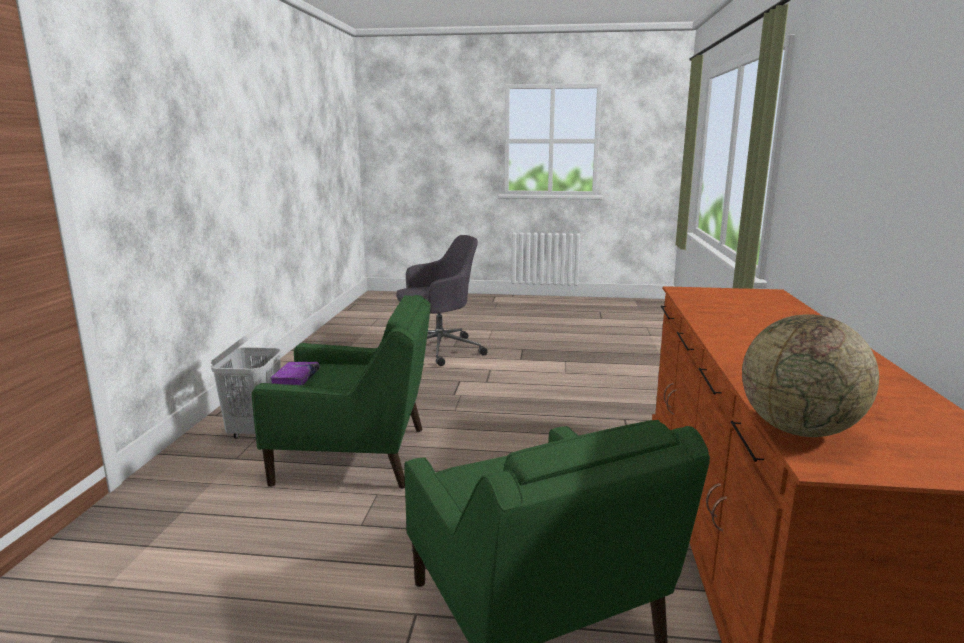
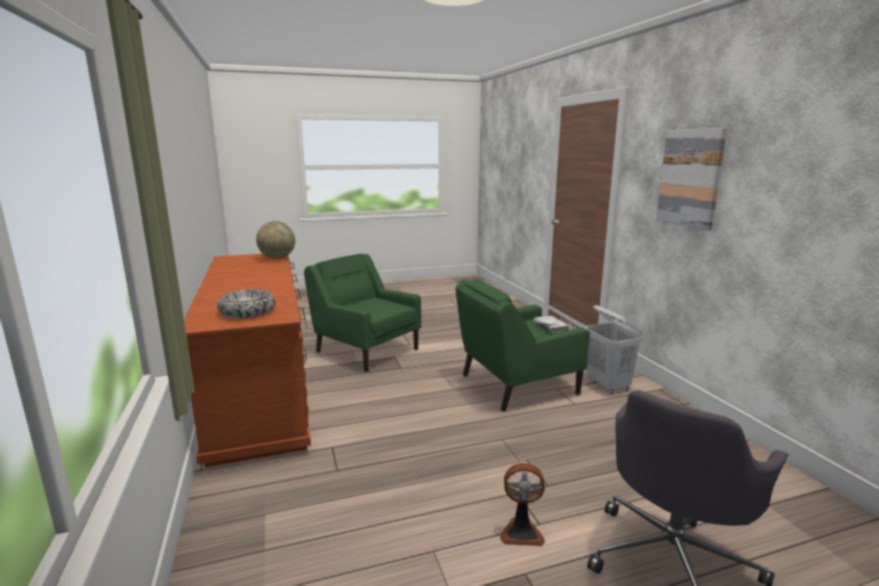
camera: 155 degrees right, 0 degrees up
(170, 147) = (690, 178): none -> picture
(296, 379) = (550, 328): purple book -> white book
(505, 369) = (521, 531): none -> fan
(729, 298) = (247, 312): none -> bowl

